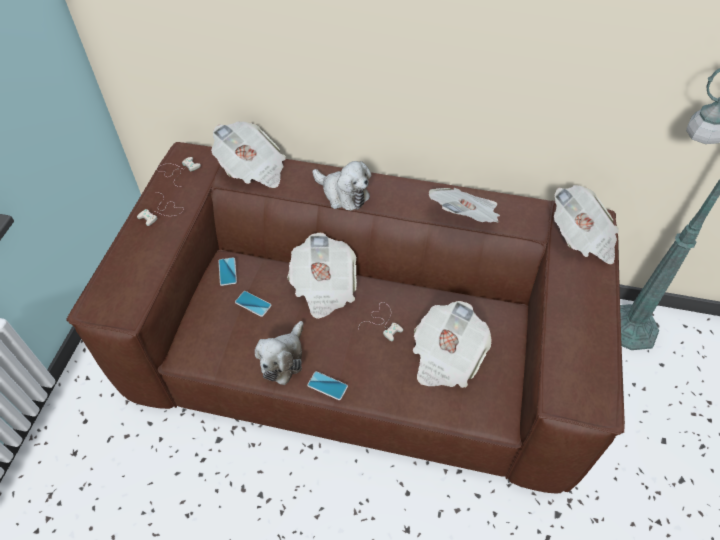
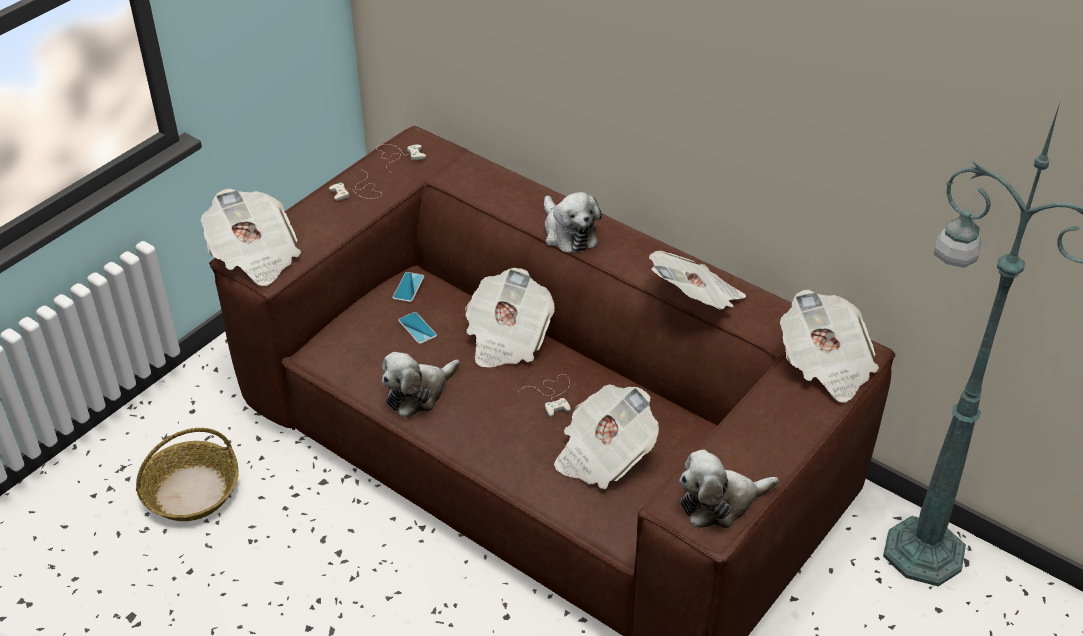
camera: 25 degrees right, 10 degrees down
(118, 492) = (191, 491): none -> basket
(252, 169) = (481, 178): newspaper -> newspaper (254, 256)
(327, 386) = (450, 435): phone -> none
(588, 381) = (720, 503): none -> plush toy

